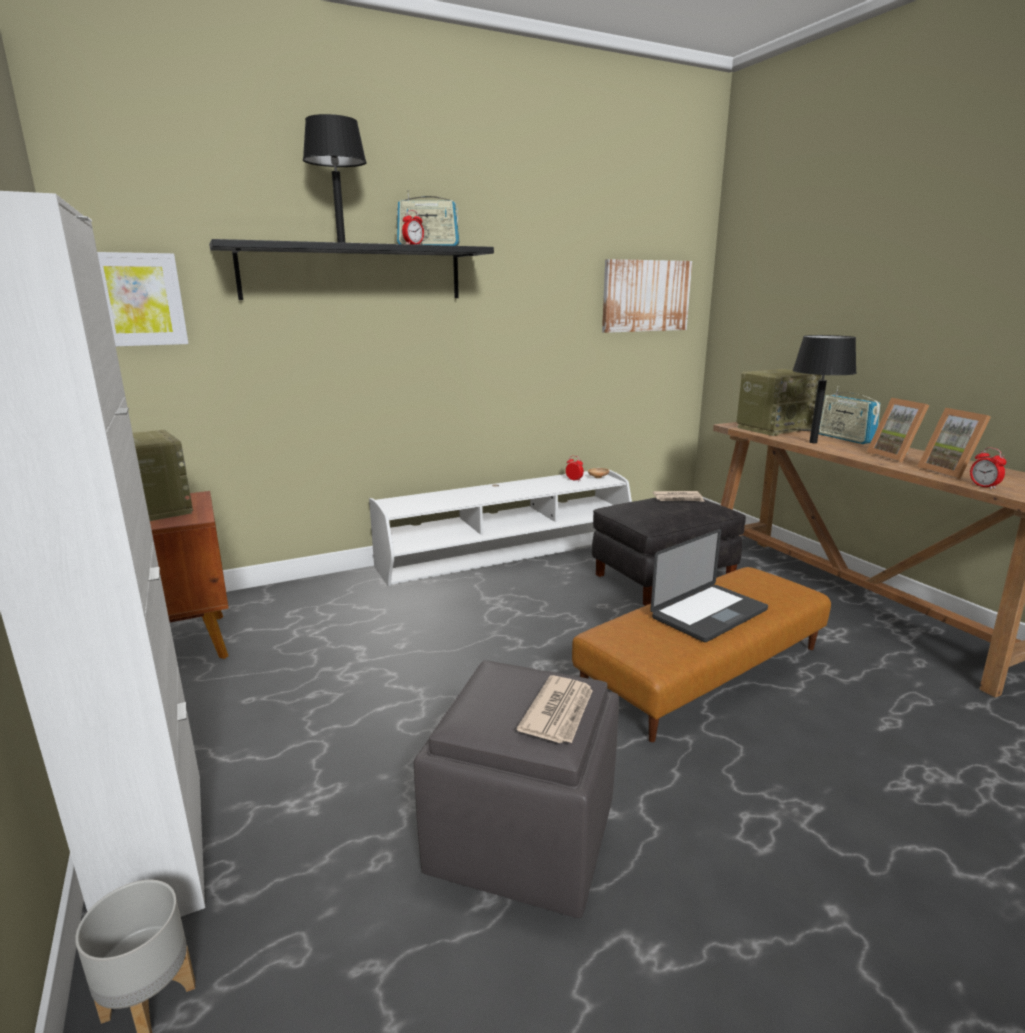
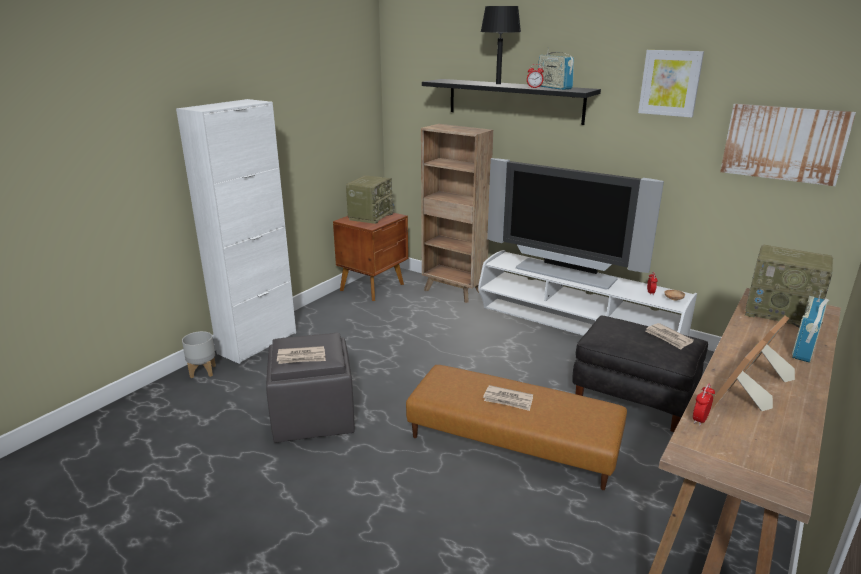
camera: 60 degrees right, 5 degrees up
(139, 300) = (409, 107): picture -> picture (670, 83)
(312, 589) = (454, 291): none -> brown bookcase
(482, 494) = (564, 274): none -> television
(709, 614) = (508, 400): laptop -> newspaper
(813, 442) = (751, 334): black table lamp -> none

